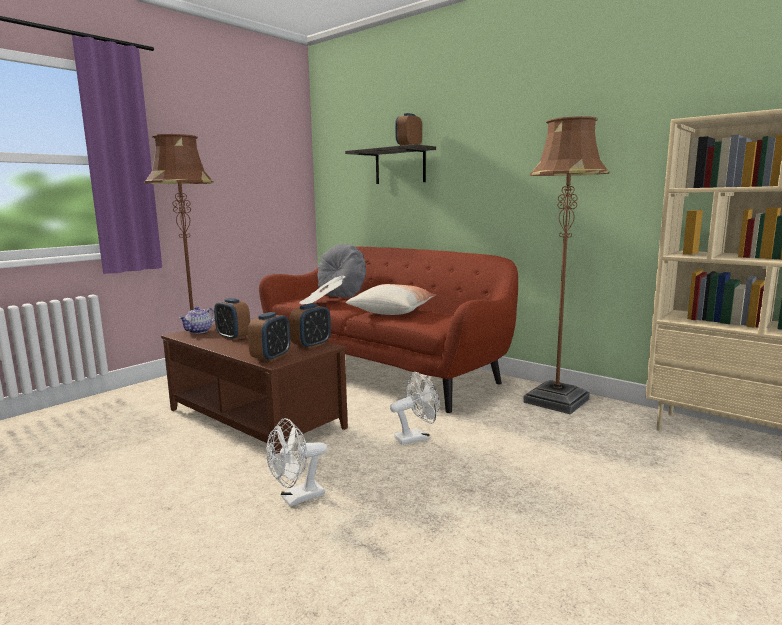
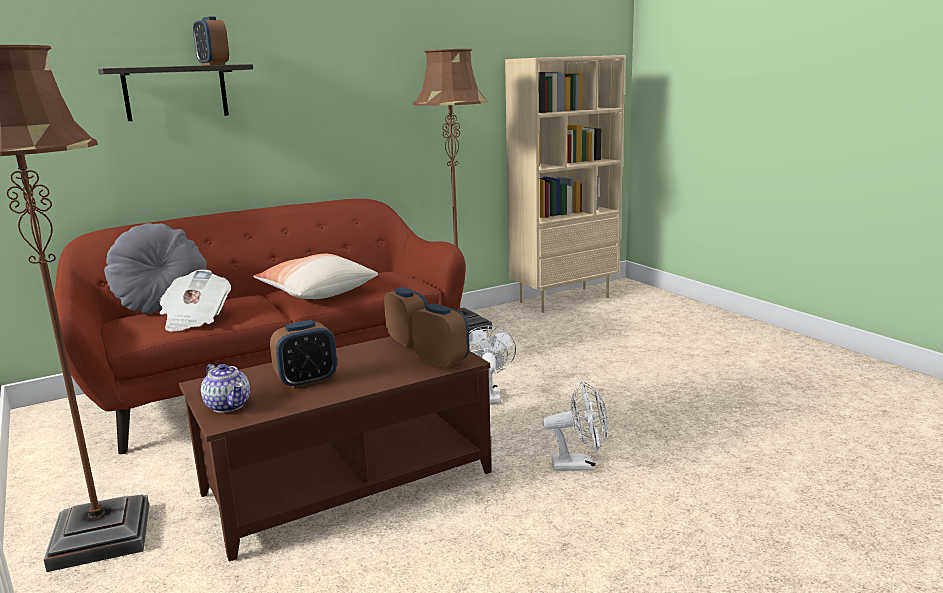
camera: 70 degrees left, 5 degrees up
(297, 498) = (580, 465): white fan -> white fan turned 75 degrees counterclockwise

